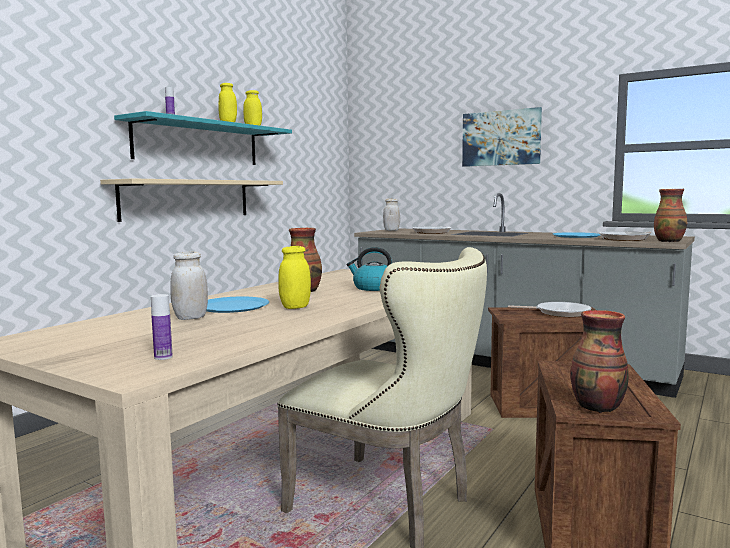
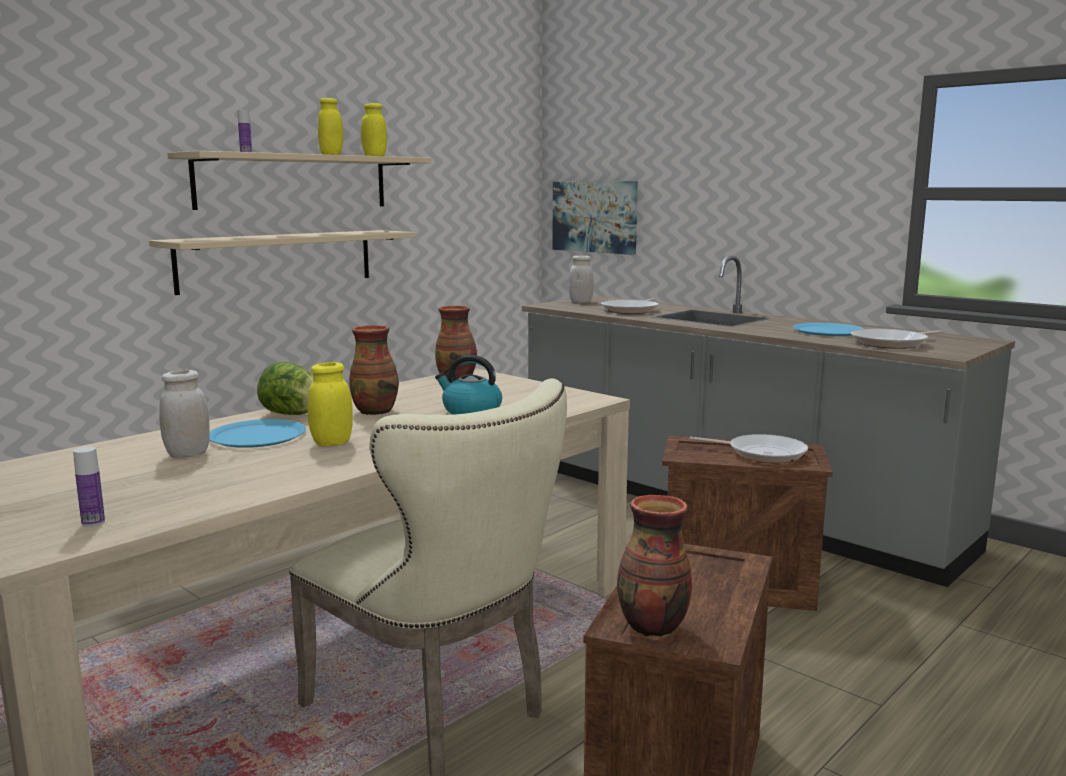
camera: 10 degrees right, 5 degrees up
(198, 143) = (294, 182): turquoise shelf -> beige shelf
(243, 295) = (292, 414): none -> lettuce
(501, 138) = (748, 168): picture -> picture (595, 216)
(669, 241) = (948, 353): vase -> vase (457, 380)

